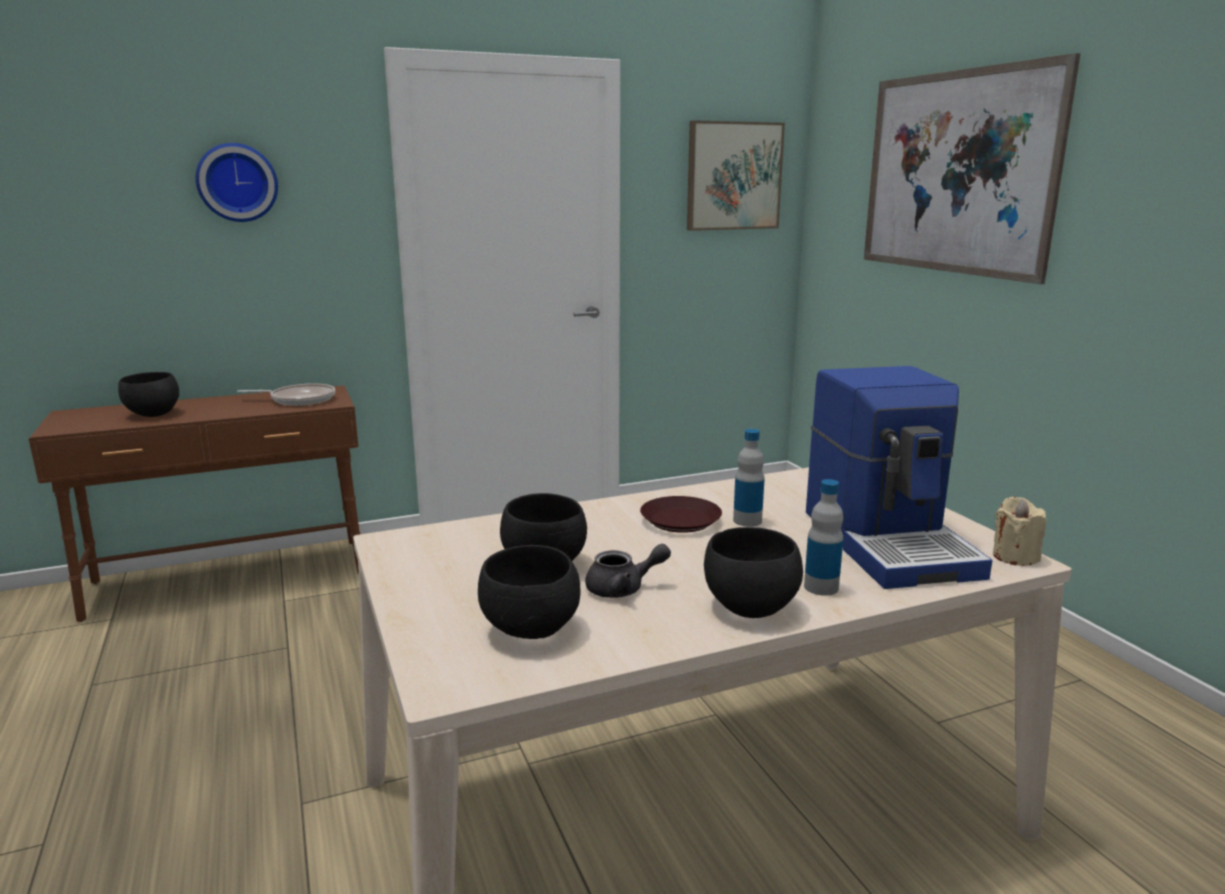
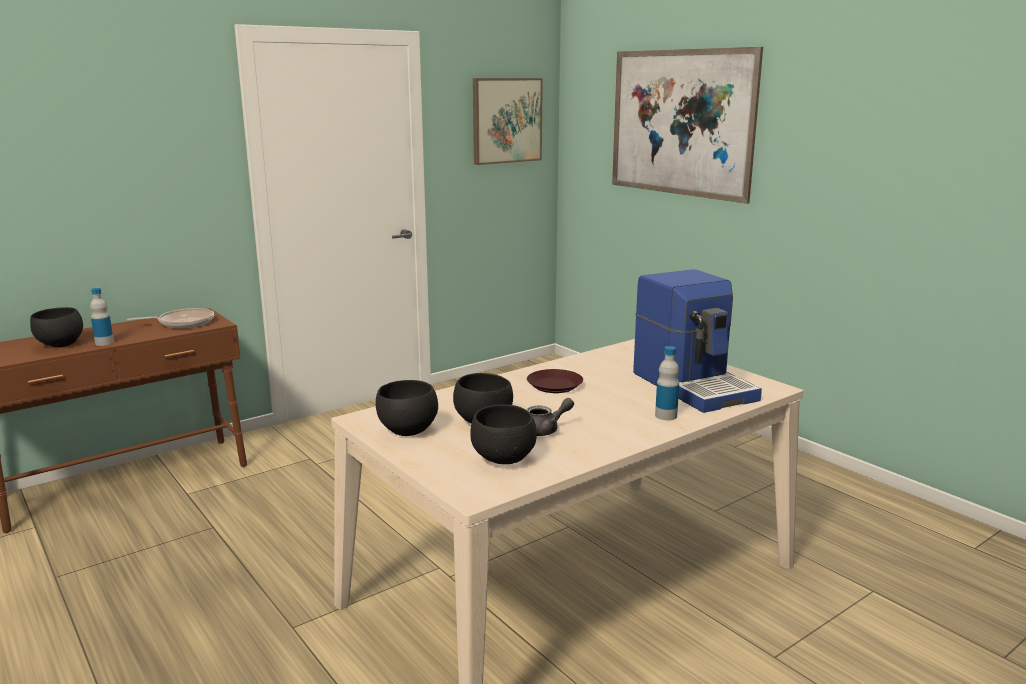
camera: 15 degrees left, 0 degrees up
(237, 182) = (115, 140): wall clock -> none
(747, 521) = (598, 381): bottle -> bottle (104, 343)
(749, 608) = (630, 432): black bowl -> black bowl (407, 431)
(1015, 557) = (769, 386): beige candle -> none

